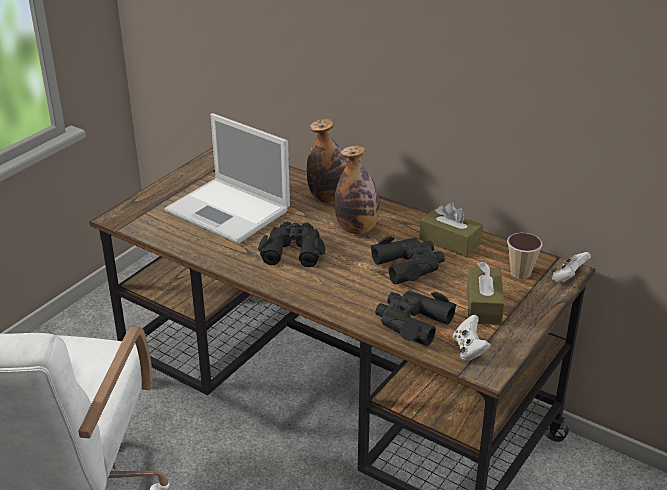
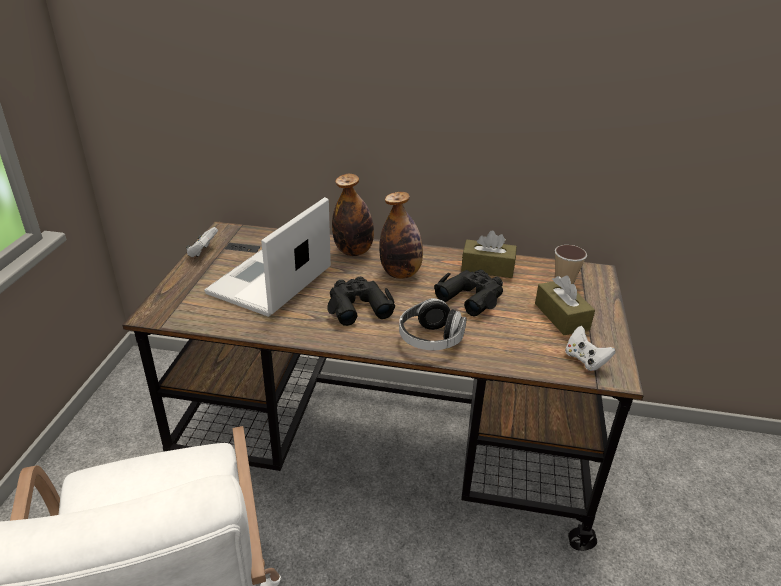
camera: 25 degrees left, 0 degrees up
(229, 211) = (269, 282): laptop -> laptop turned 105 degrees clockwise
(336, 295) = (430, 339): none -> headphones
(412, 322) = (517, 348): black binoculars -> none
(568, 278) = (603, 277): white game controller -> white game controller (203, 252)

